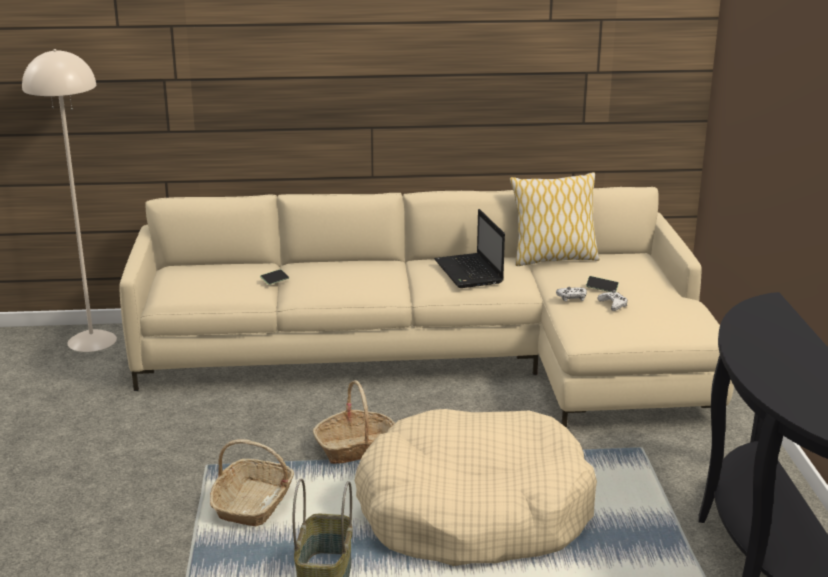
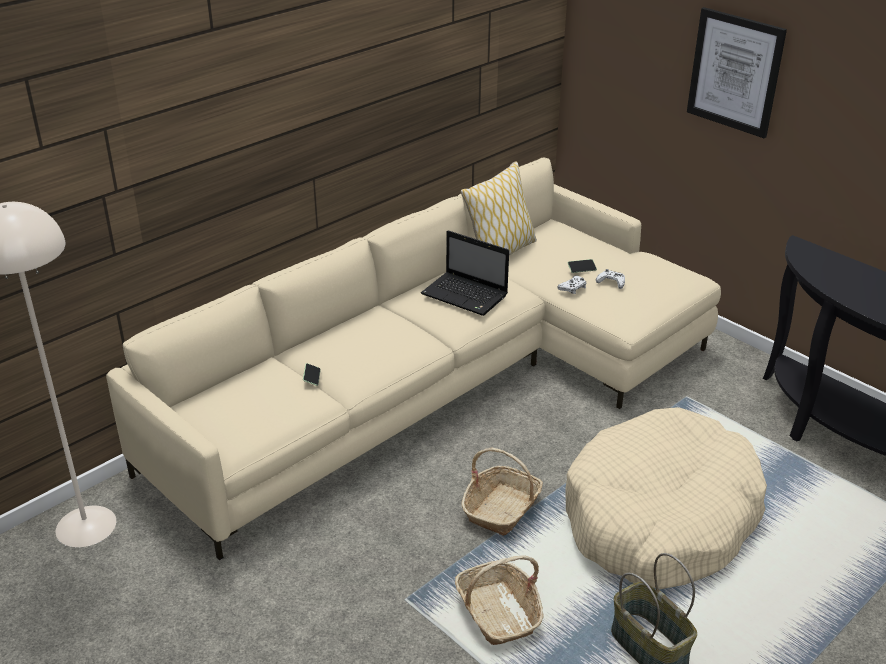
camera: 40 degrees left, 10 degrees up
(790, 108) = (735, 72): none -> picture

